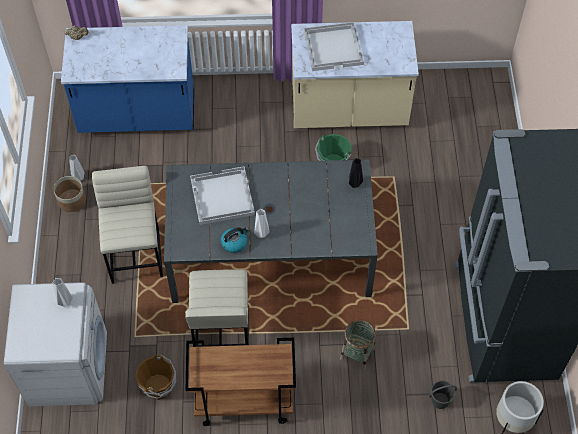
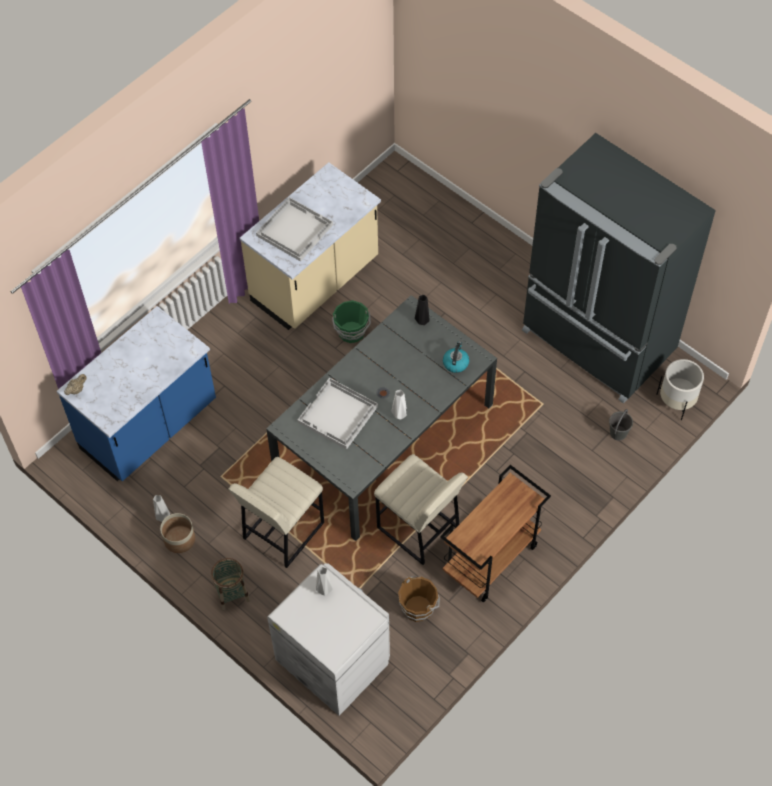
camera: 45 degrees left, 0 degrees up
(135, 254) = (282, 532): beige chair -> beige chair turned 90 degrees counterclockwise
(234, 242) = (388, 439): kettle -> kettle (455, 363)
(357, 353) = (528, 453): basket -> basket (232, 593)

